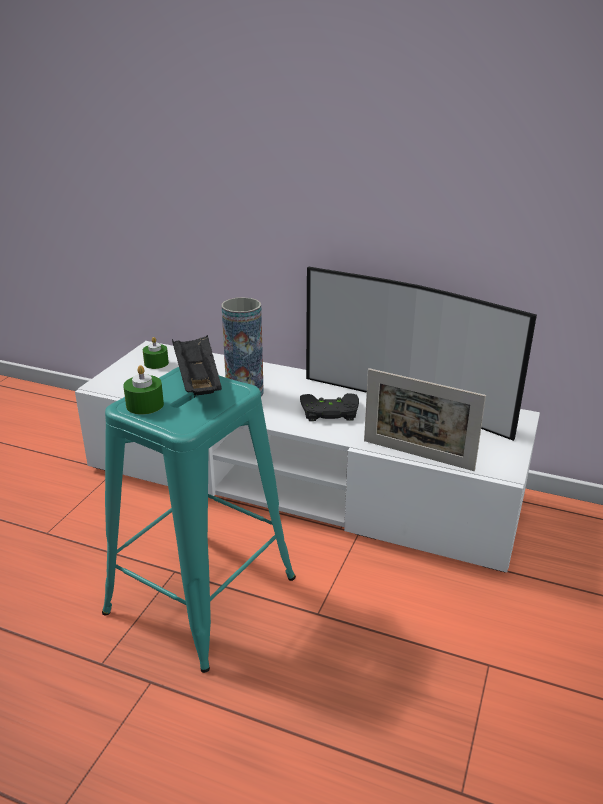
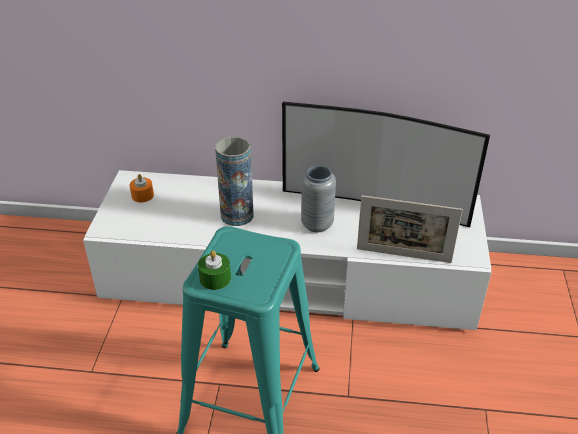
camera: 15 degrees left, 10 degrees up
(156, 363) = (142, 195): green candle -> orange candle
(197, 382) = (244, 245): black tray -> none
(329, 412) = (317, 224): black game controller -> grey vase

